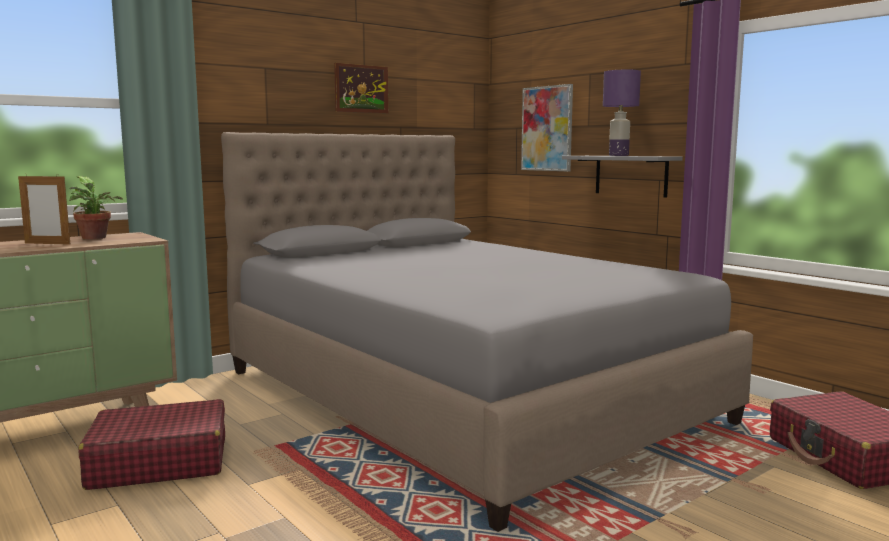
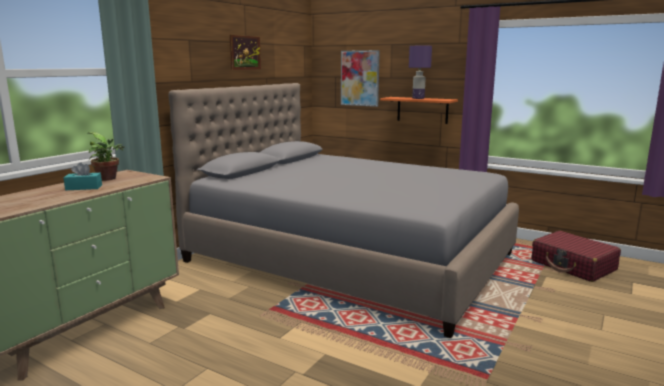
camera: 20 degrees left, 5 degrees up
(47, 243) = (84, 187): picture frame -> turquoise tissue box
(159, 462) = (202, 334): red suitcase -> none
(631, 175) = (422, 110): grey shelf -> orange shelf

